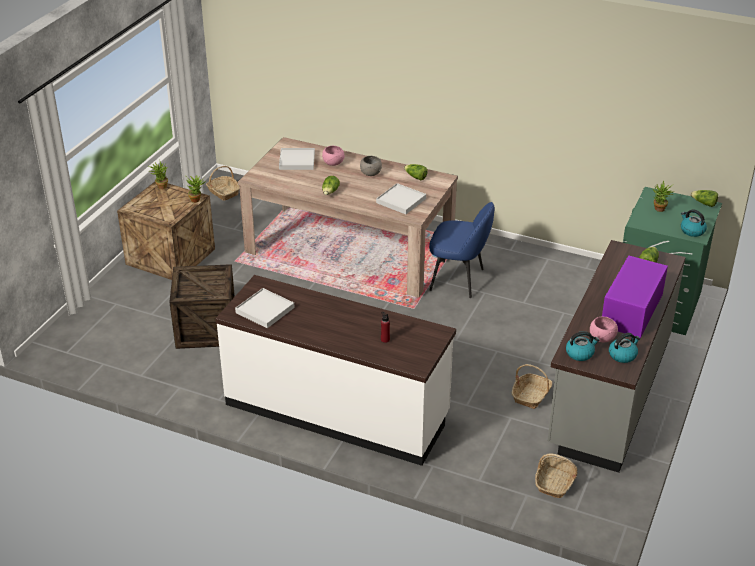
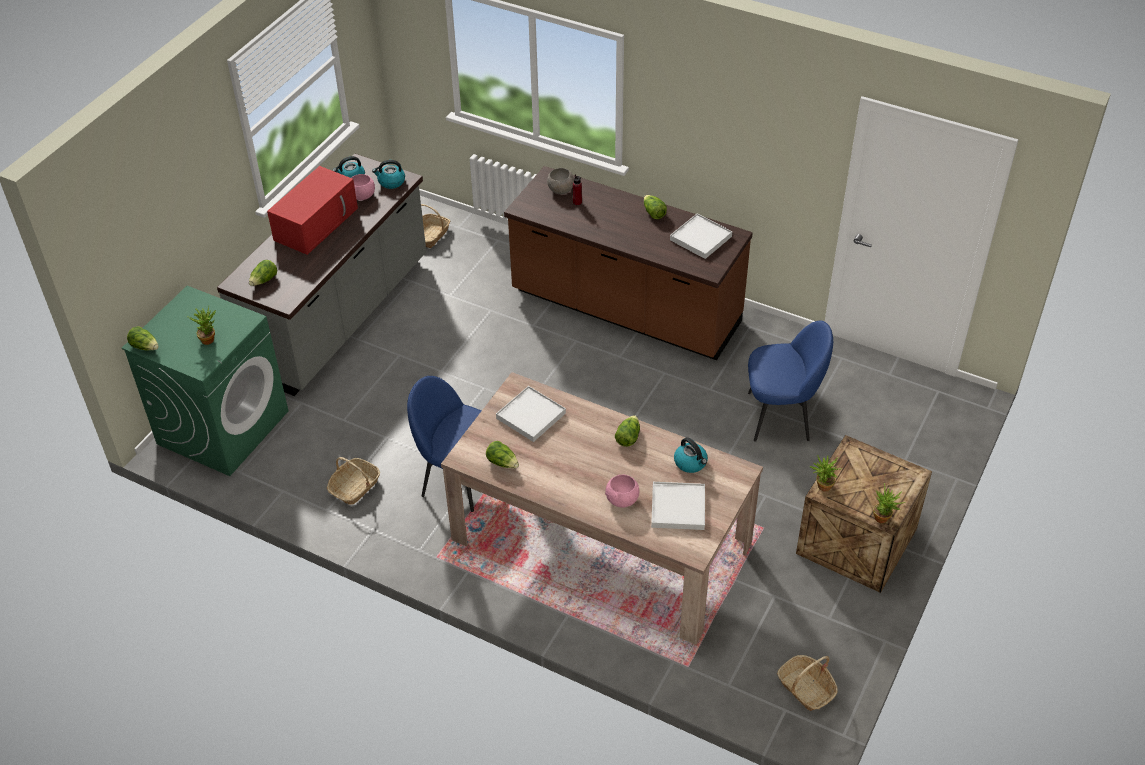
camera: 175 degrees left, 10 degrees up
(206, 329) = (781, 416): crate -> blue chair
(309, 332) = (653, 213): none -> lettuce
(337, 410) = (625, 310): white counter -> brown counter
(370, 173) = (567, 473): grey bowl -> grey bowl (560, 189)
(531, 395) = (421, 317): basket -> basket (355, 487)
(632, 310) = (316, 223): purple microwave -> red microwave
(692, 231) = (190, 304): kettle -> kettle (691, 463)

